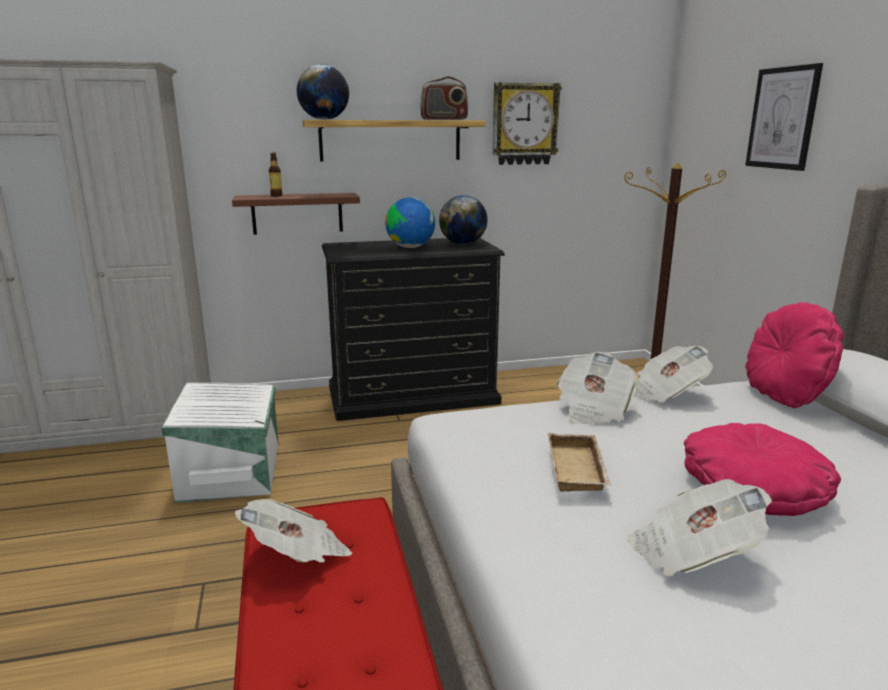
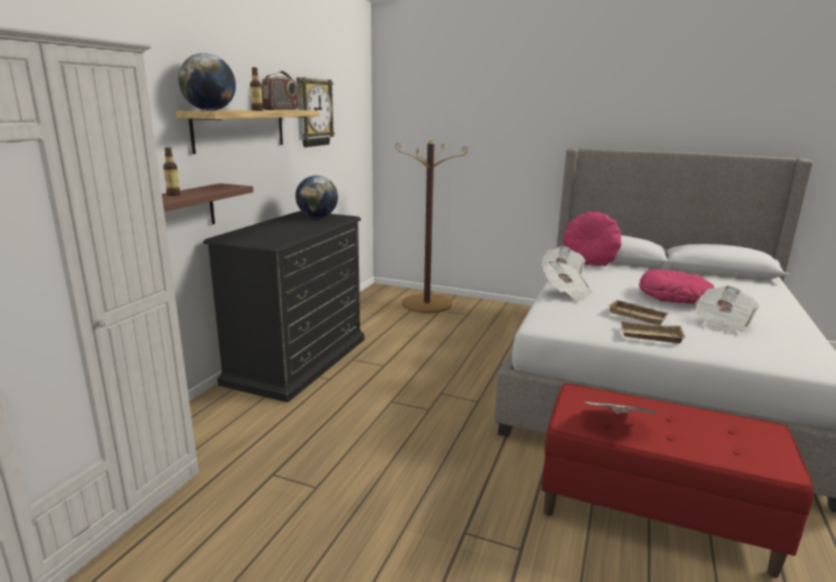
camera: 55 degrees left, 0 degrees up
(233, 470) = (300, 475): white storage box -> none
(389, 119) = (257, 110): none -> bottle
(410, 247) = (295, 226): globe -> none
(507, 494) = (649, 336): none -> beige tray
(782, 118) = (484, 110): picture -> none

